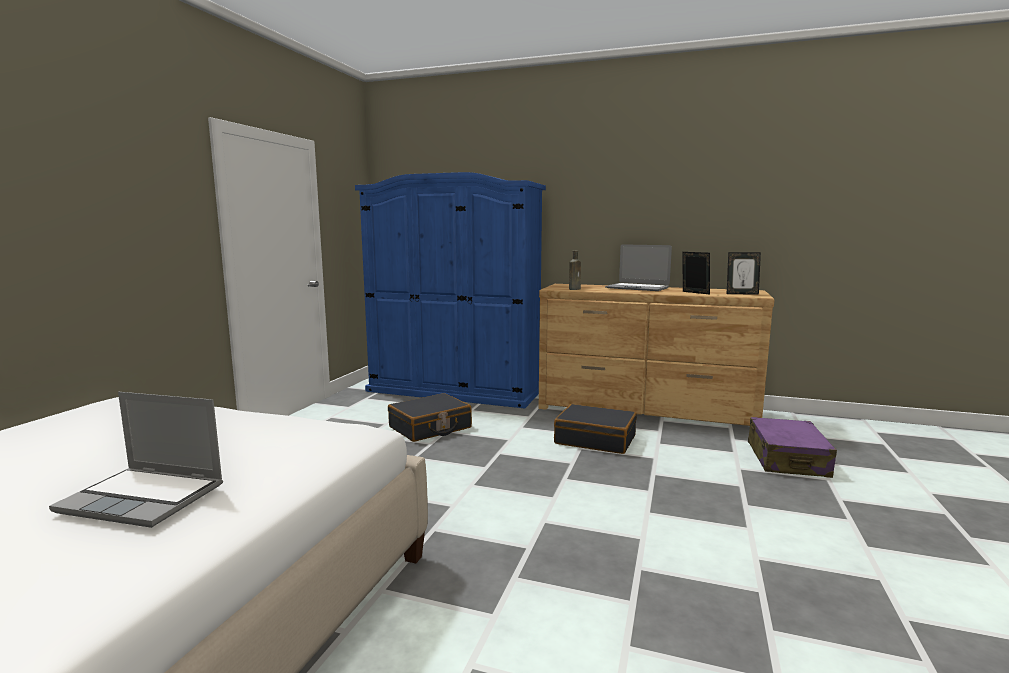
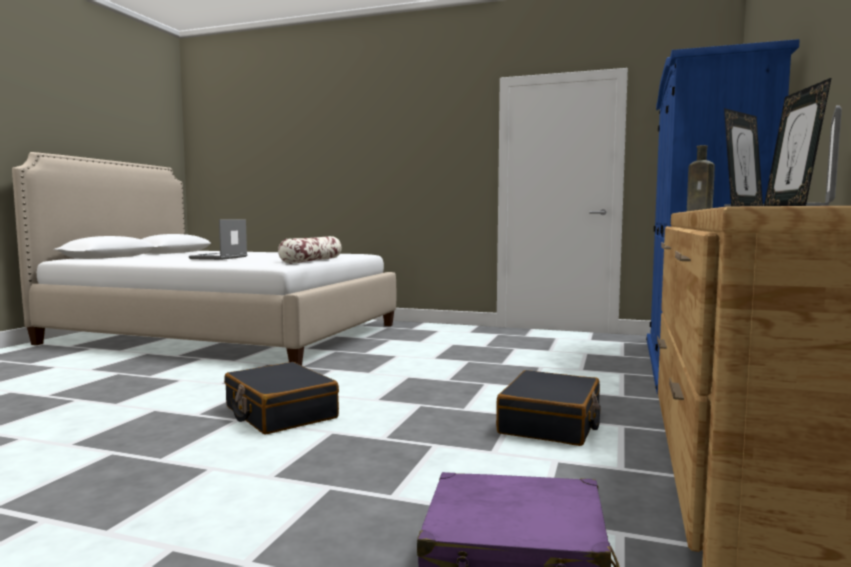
camera: 90 degrees right, 5 degrees down
(280, 420) = (312, 260): none -> pillow
(430, 428) = (547, 362): black suitcase -> black suitcase (280, 413)

